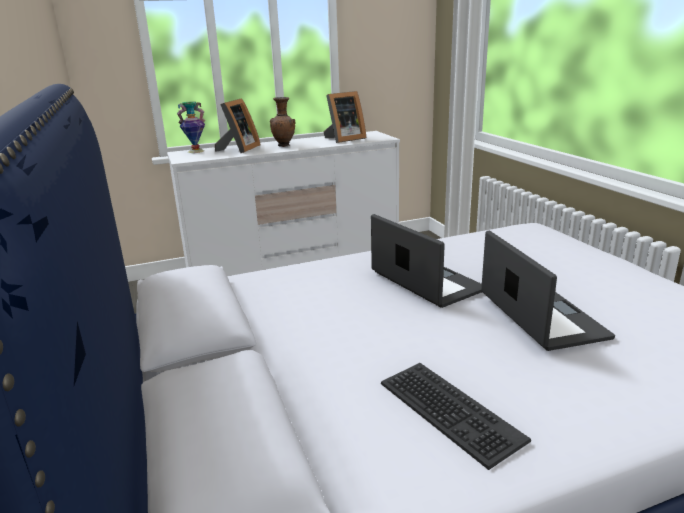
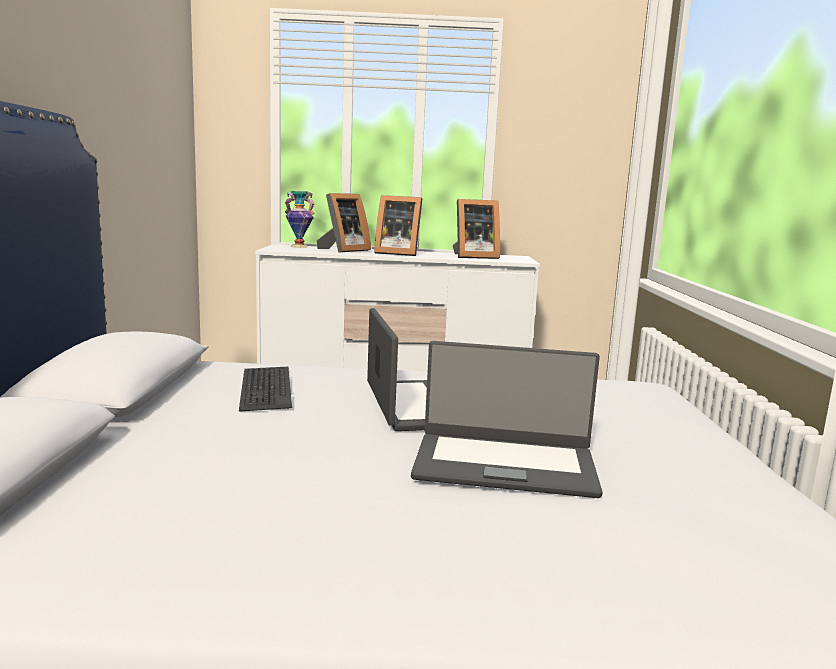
camera: 20 degrees right, 10 degrees down
(284, 146) = (396, 253): brown vase -> picture frame
(448, 411) = (238, 522): keyboard -> keyboard (264, 389)
(540, 316) = (504, 464): laptop -> laptop turned 90 degrees clockwise

